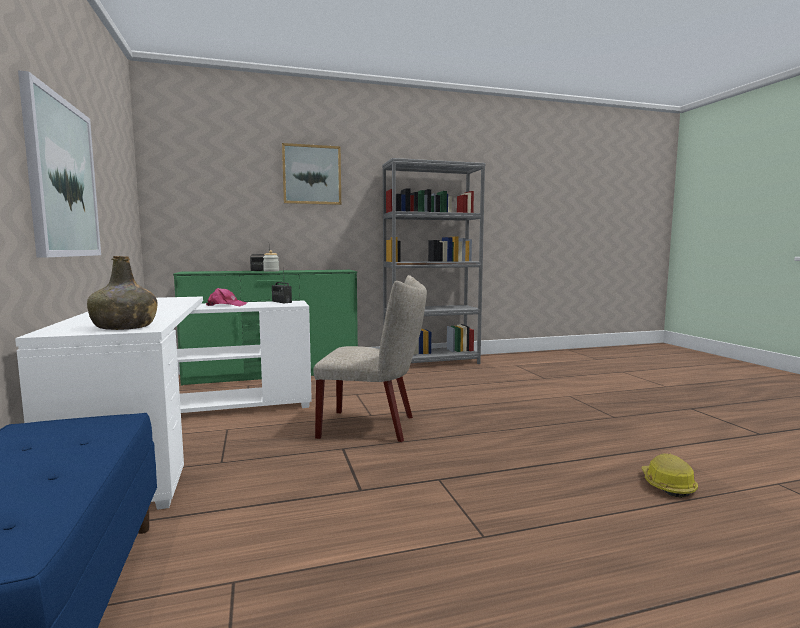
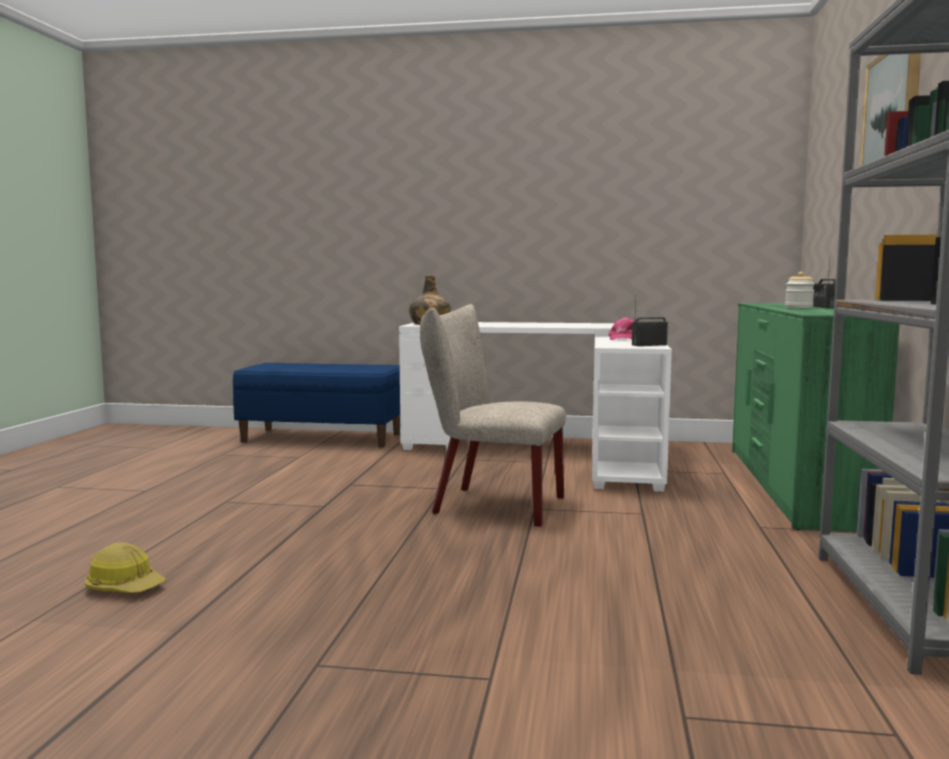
camera: 115 degrees right, 0 degrees up
(62, 178) = (528, 216): picture -> none
(374, 426) = (490, 504): beige chair -> beige chair turned 75 degrees clockwise

